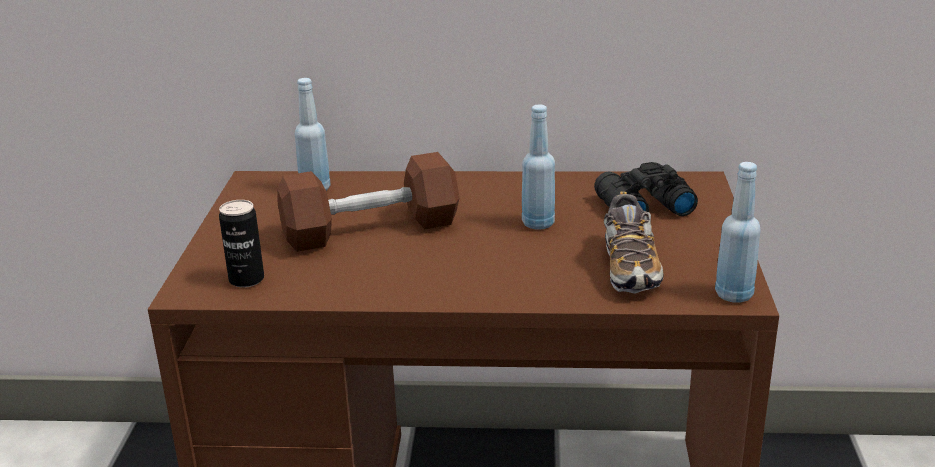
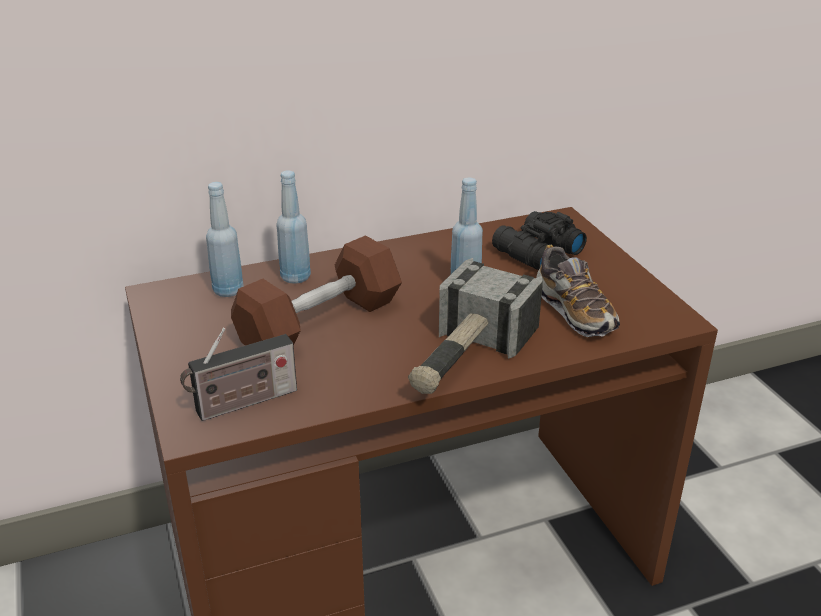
camera: 25 degrees left, 5 degrees up
(246, 279) = (242, 403): can -> radio
(477, 285) = (464, 358): none -> hammer
(733, 295) = (672, 319): blue bottle -> blue bottle (295, 277)

